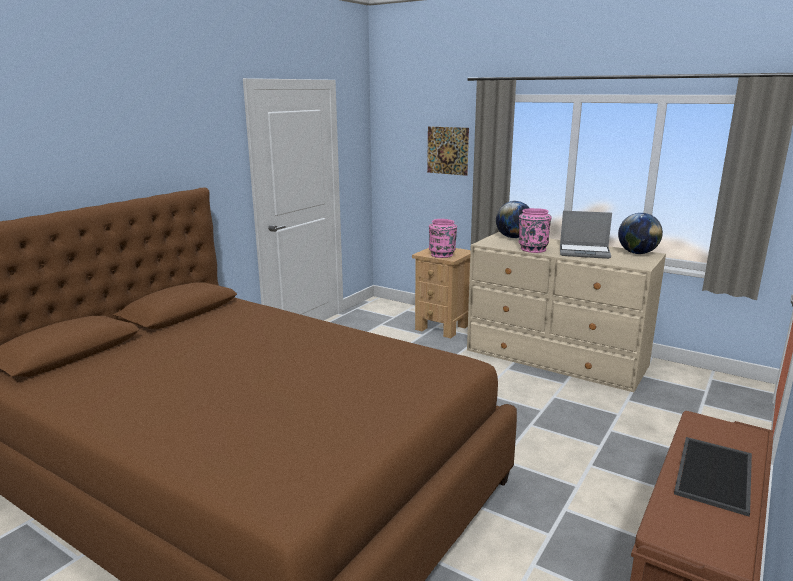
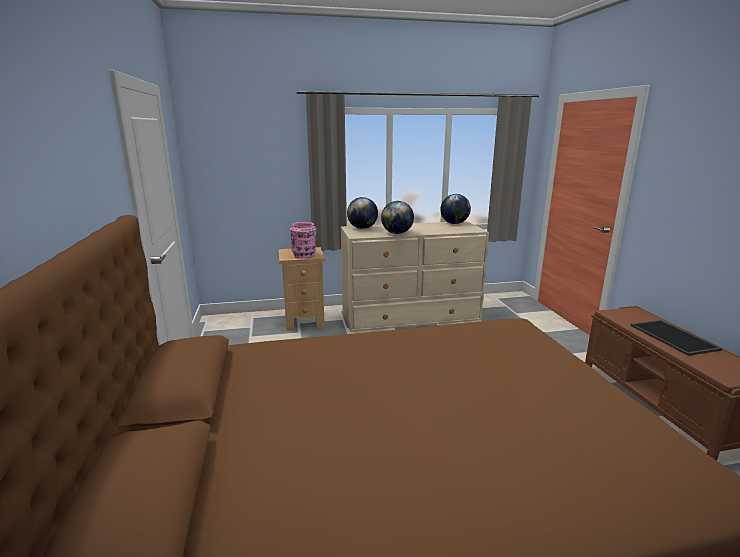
camera: 45 degrees left, 0 degrees up
(447, 150) = (274, 160): picture -> none
(532, 249) = (397, 233): pink vase -> globe
(585, 252) = (429, 229): laptop -> none

